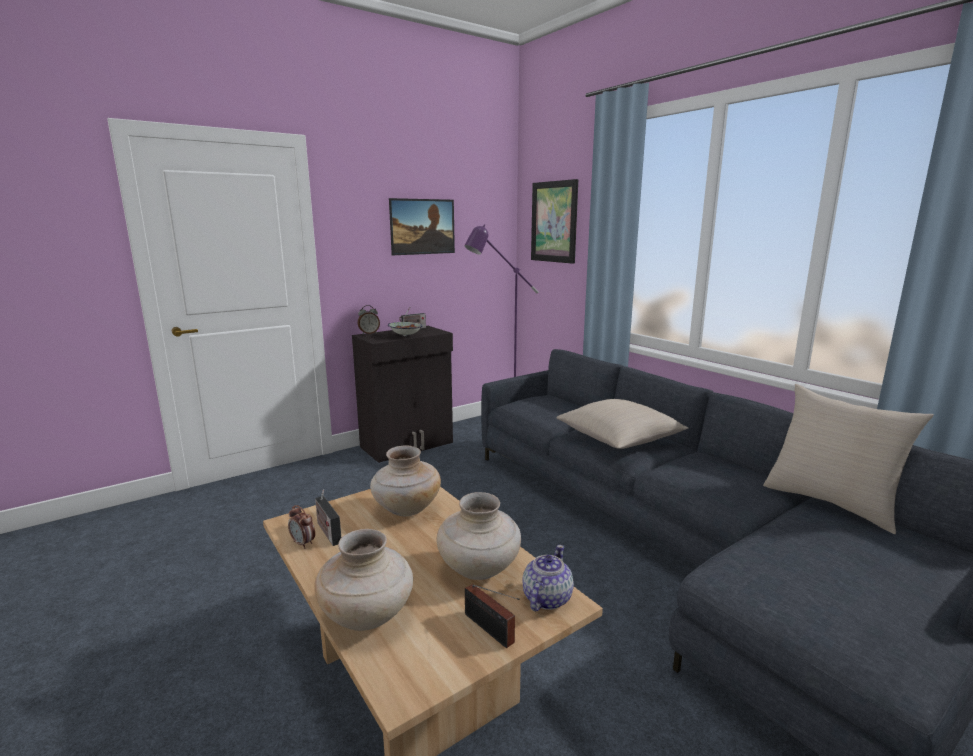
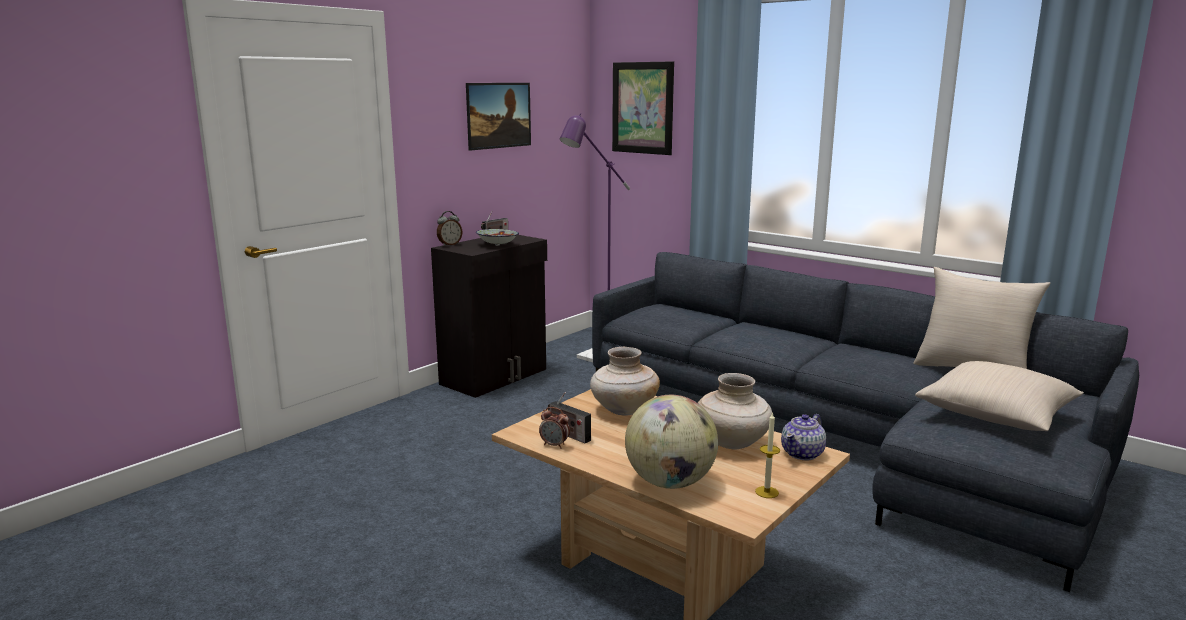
camera: 15 degrees left, 0 degrees up
(368, 616) = (670, 482): beige vase -> globe
(461, 653) = (767, 492): none -> candle
(490, 630) = (777, 477): radio -> none
(546, 598) = (803, 453): teapot -> teapot turned 150 degrees counterclockwise
(619, 439) = (764, 338): beige pillow -> beige pillow (996, 415)

